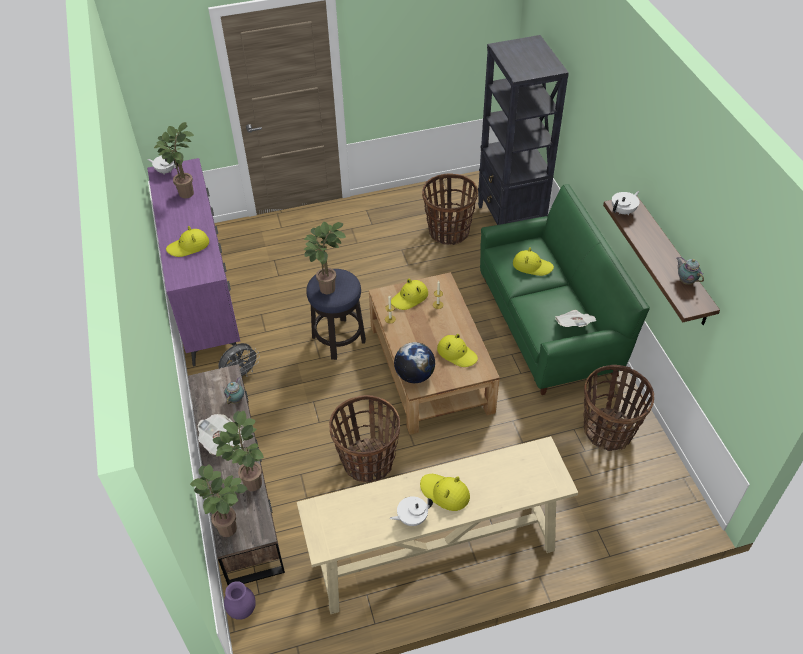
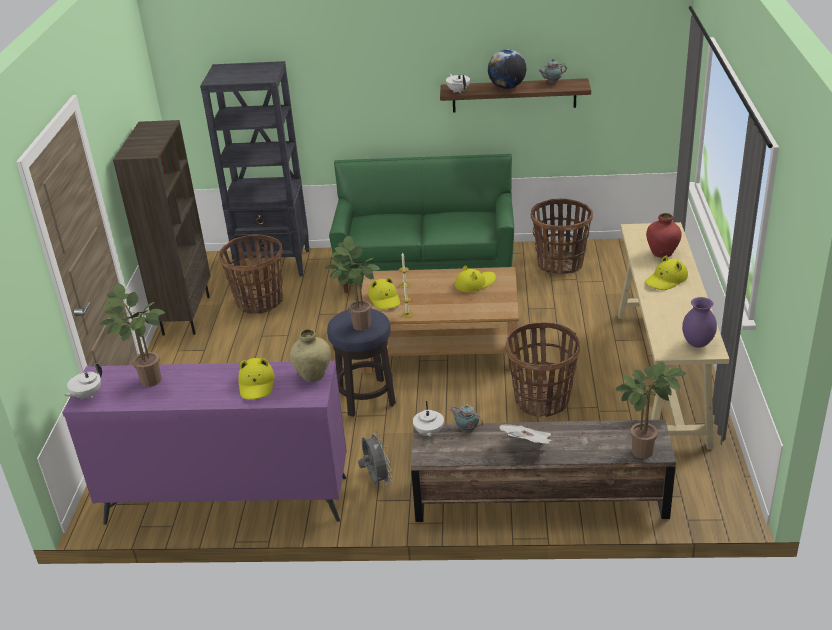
camera: 70 degrees left, 15 degrees down
(203, 273) = (313, 375): none -> beige vase
(242, 611) = (699, 511): purple vase -> purple vase (698, 344)
(250, 481) = (586, 430): potted plant -> none
(411, 518) = (689, 299): white teapot -> white teapot (428, 433)
(413, 197) = (185, 315): none -> brown bookcase
(414, 375) = (490, 310): globe -> globe (507, 87)
(498, 482) = (662, 253): none -> red vase
(532, 266) = (394, 222): yellow hat -> none
(573, 325) = (480, 216): newspaper -> none

